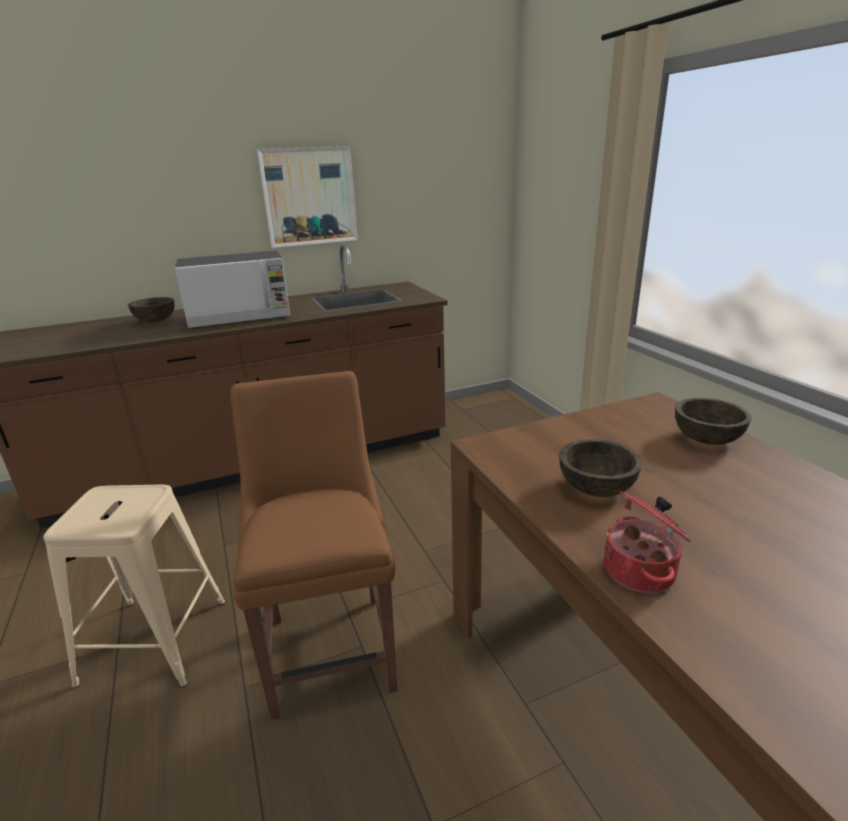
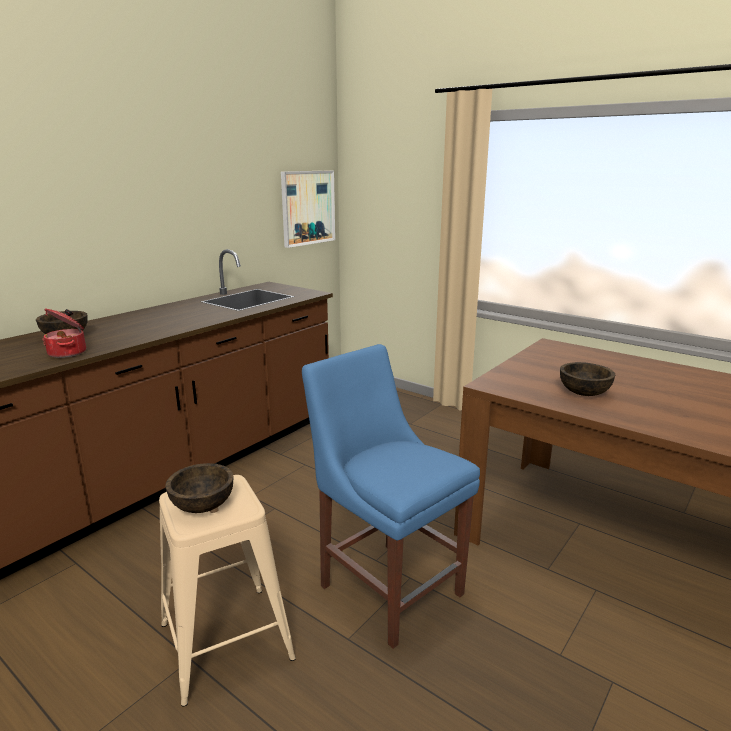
camera: 30 degrees left, 5 degrees down
(240, 317) = (160, 323): microwave -> none
(309, 197) = (188, 205): picture -> picture (307, 207)
(331, 645) = (386, 585): brown chair -> blue chair
(641, 571) = (657, 423): cooking pot -> cooking pot (68, 352)
(706, 439) = (601, 358): brown bowl -> brown bowl (202, 505)

